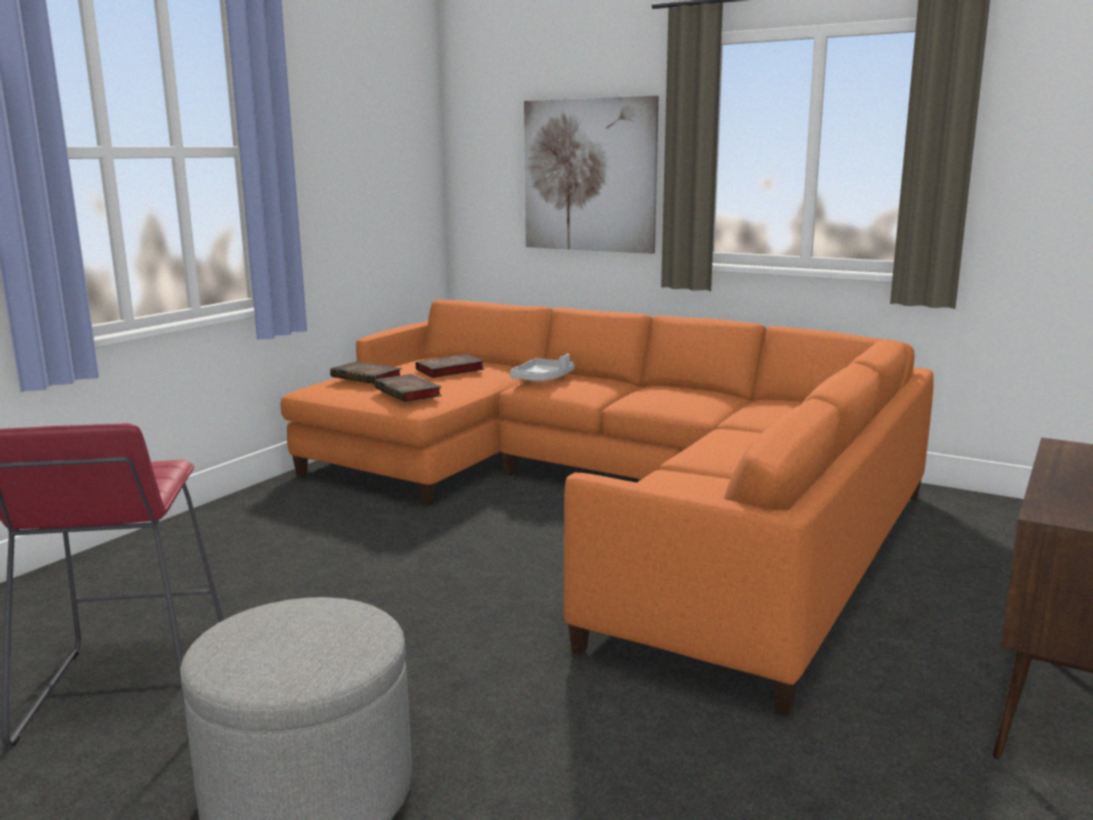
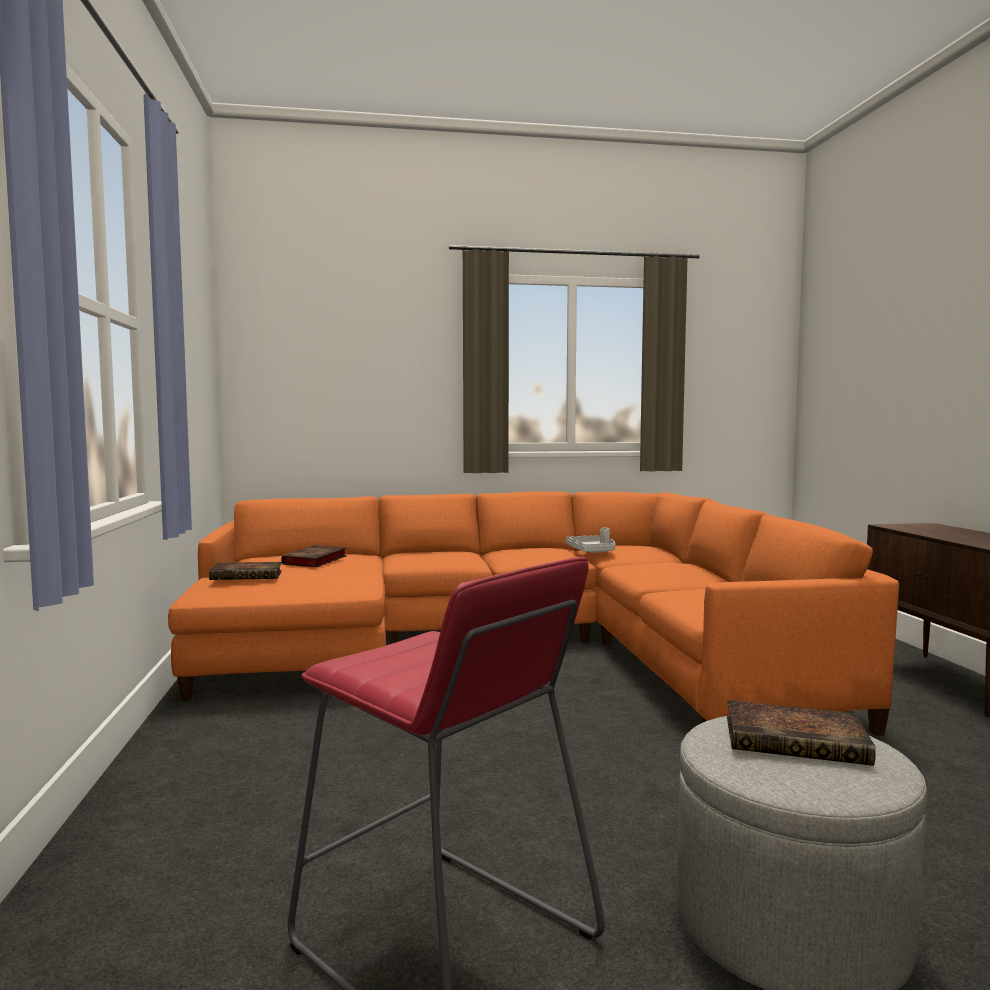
camera: 40 degrees left, 10 degrees down
(409, 393) = (328, 579): book -> book (798, 741)
(543, 379) = (409, 556): grey tray -> grey tray (592, 551)
(589, 175) = (382, 382): picture -> none

